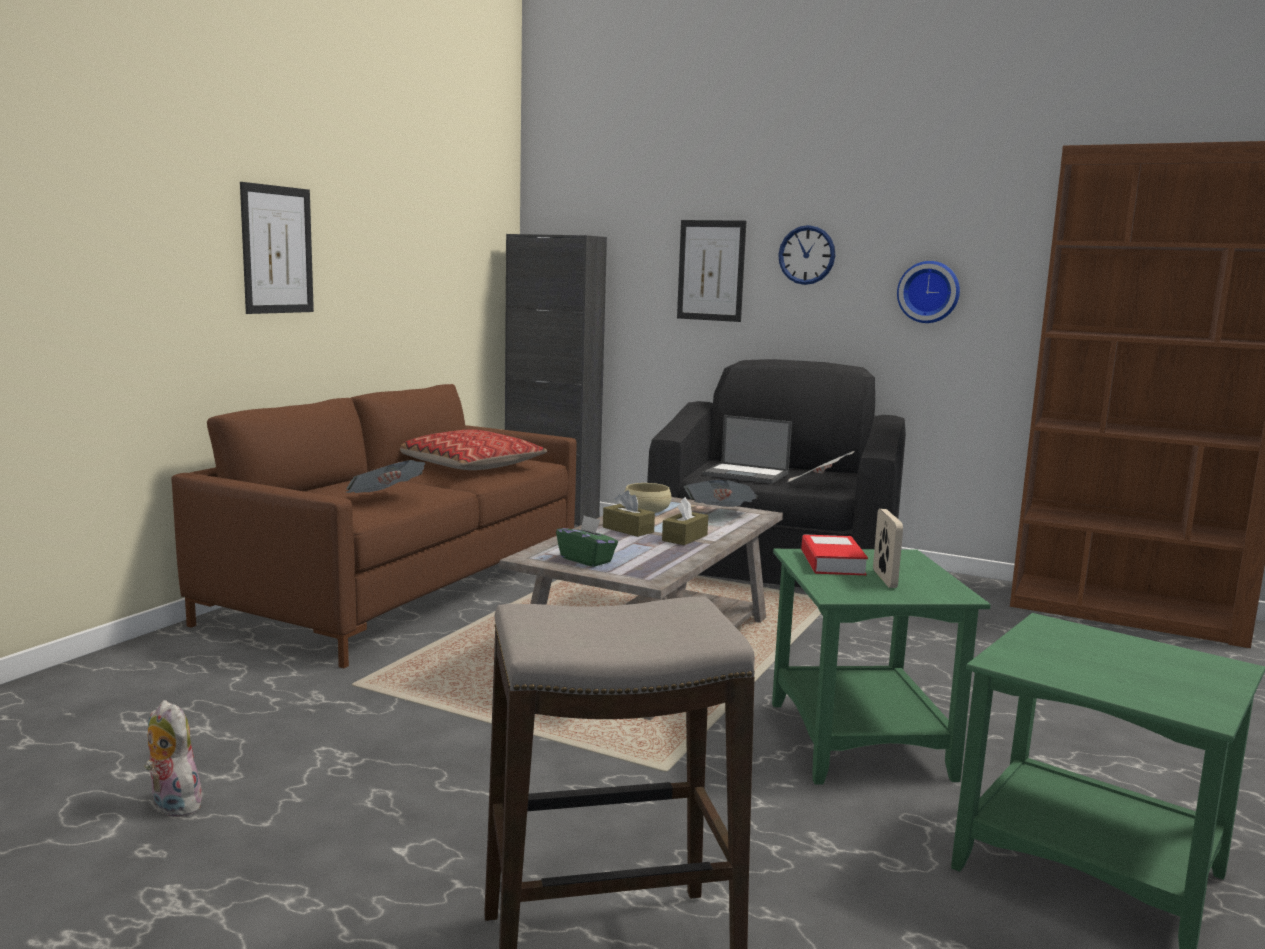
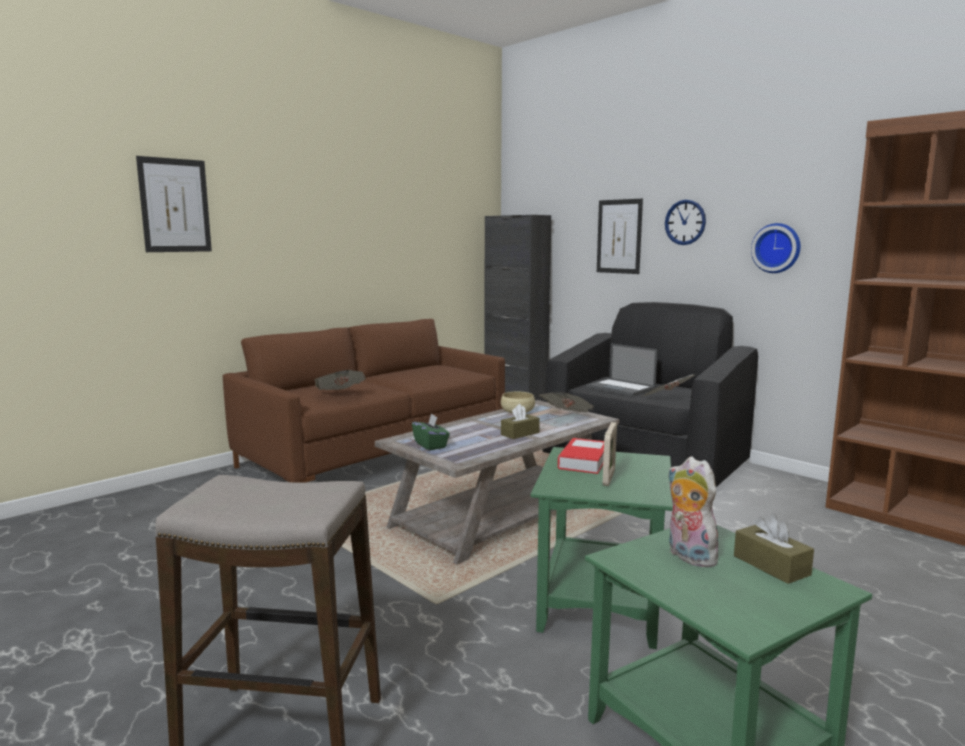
camera: 20 degrees right, 0 degrees up
(172, 805) = (130, 579): plush toy -> plush toy (687, 556)
(277, 250) = (302, 233): picture -> picture (175, 205)
(470, 465) = (424, 374): pillow -> none
(628, 530) = (486, 425): brown tissue box -> brown tissue box (771, 565)

